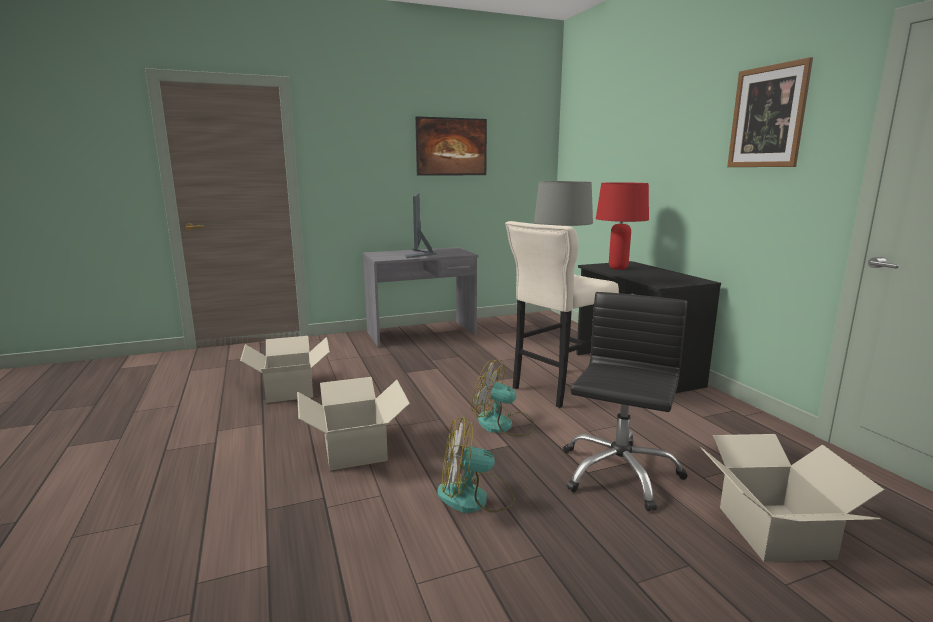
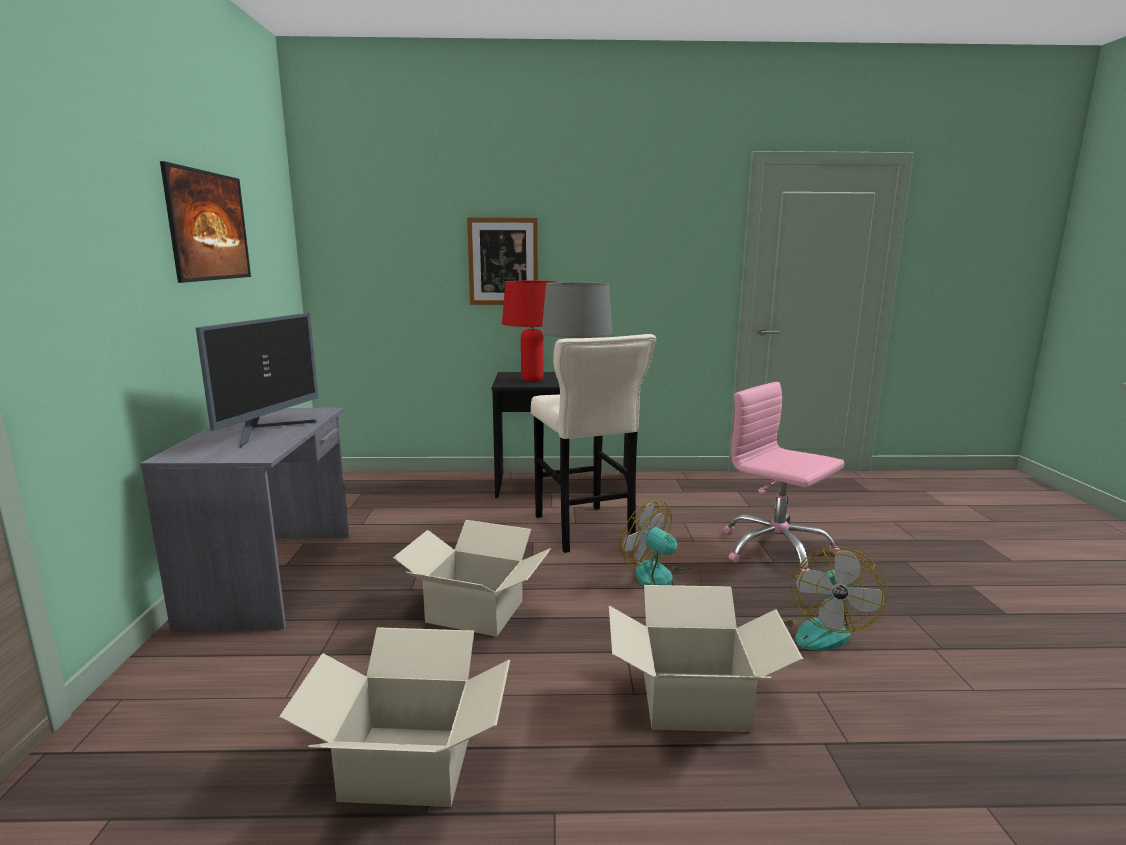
camera: 70 degrees left, 0 degrees up
(420, 254) = (267, 431): monitor -> monitor turned 90 degrees counterclockwise
(503, 425) = (662, 580): fan -> fan turned 90 degrees clockwise
(618, 472) = (776, 549): black office chair -> pink office chair
(767, 117) = (656, 219): picture -> picture (503, 261)
(773, 532) = (858, 524): cardboard box -> cardboard box (475, 612)

